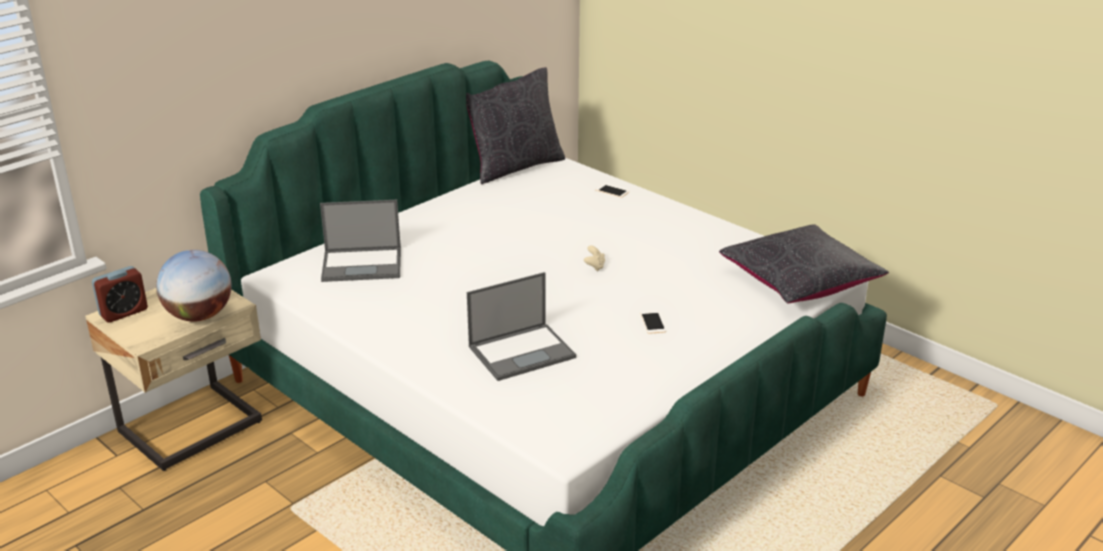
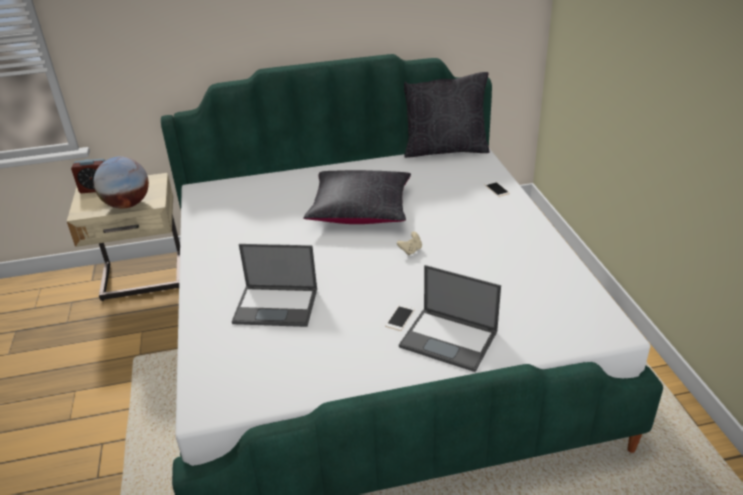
camera: 35 degrees right, 5 degrees up
(363, 264) = (258, 198): laptop -> laptop (450, 339)
(799, 281) = (573, 324): black pillow -> black pillow (360, 210)

